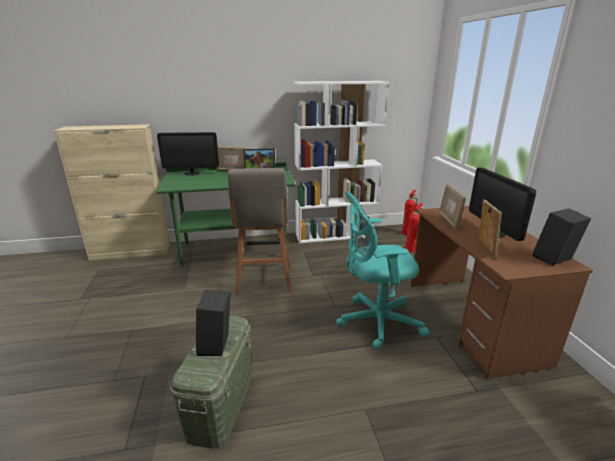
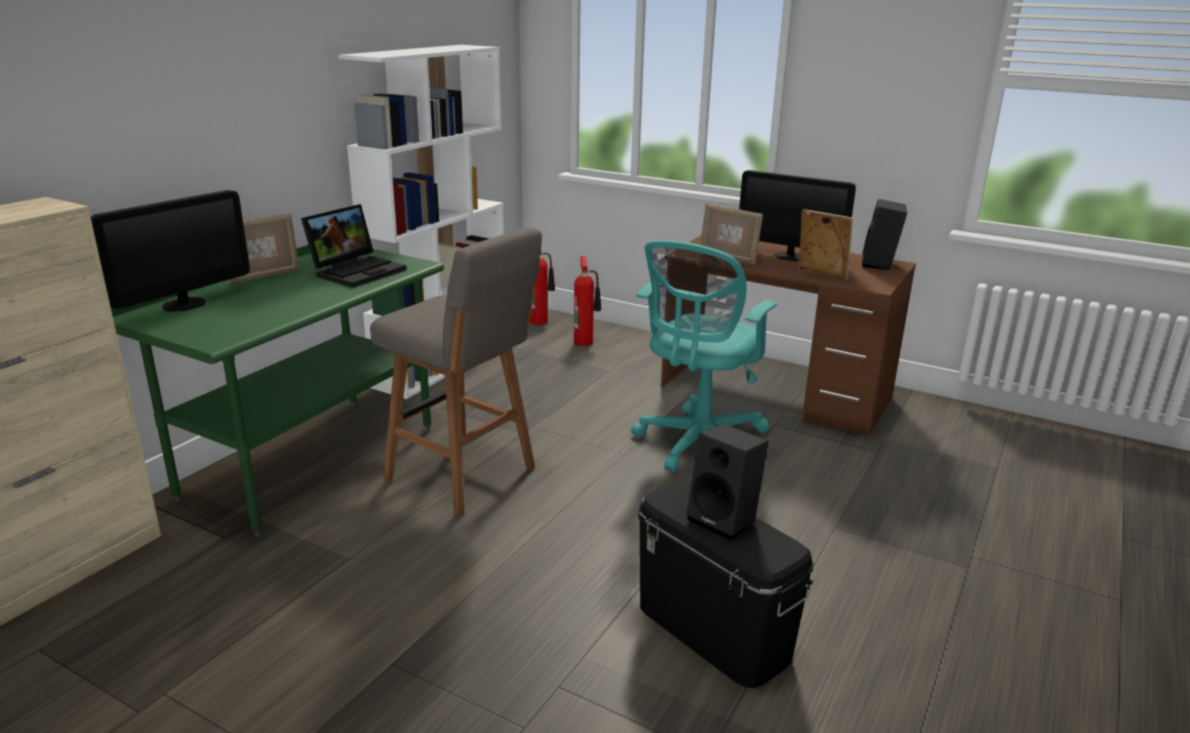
camera: 50 degrees left, 0 degrees up
(221, 405) = (713, 631): green storage box -> black storage box

